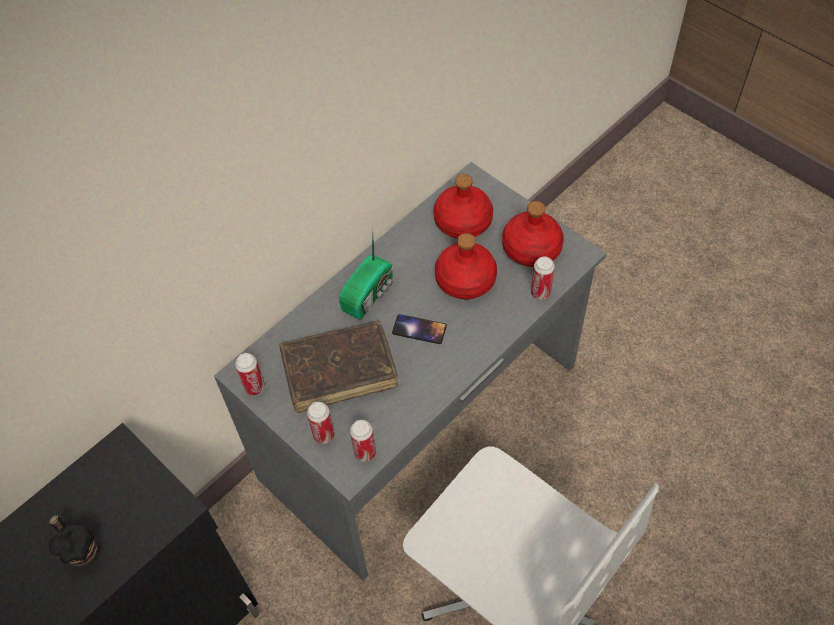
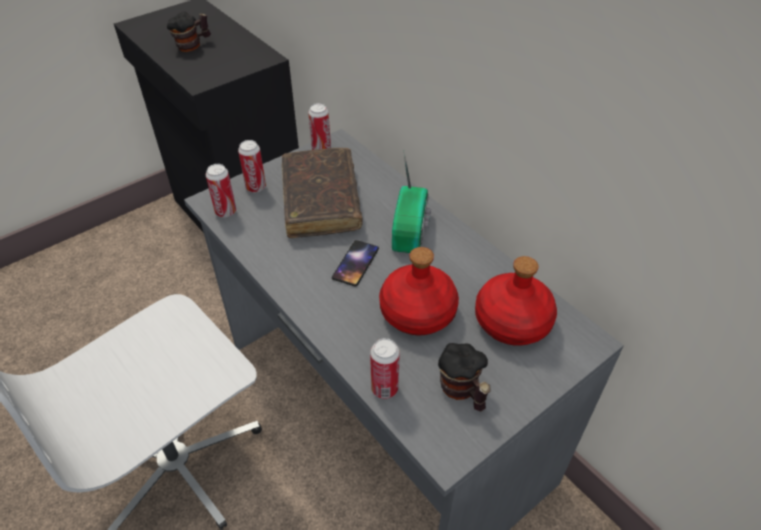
camera: 95 degrees right, 10 degrees down
(370, 293) = (411, 229): radio -> radio turned 120 degrees counterclockwise
(531, 248) = (462, 391): red bottle -> mug

